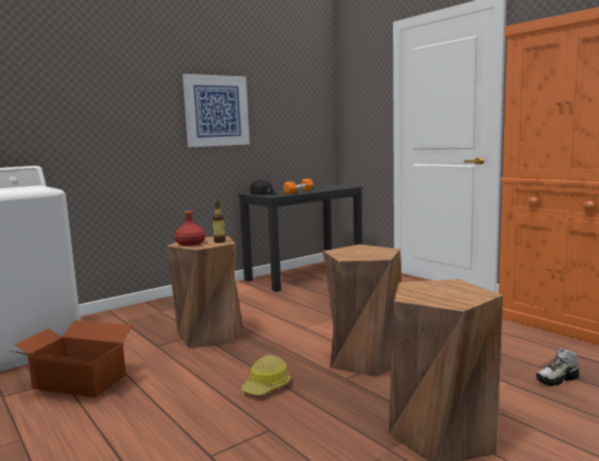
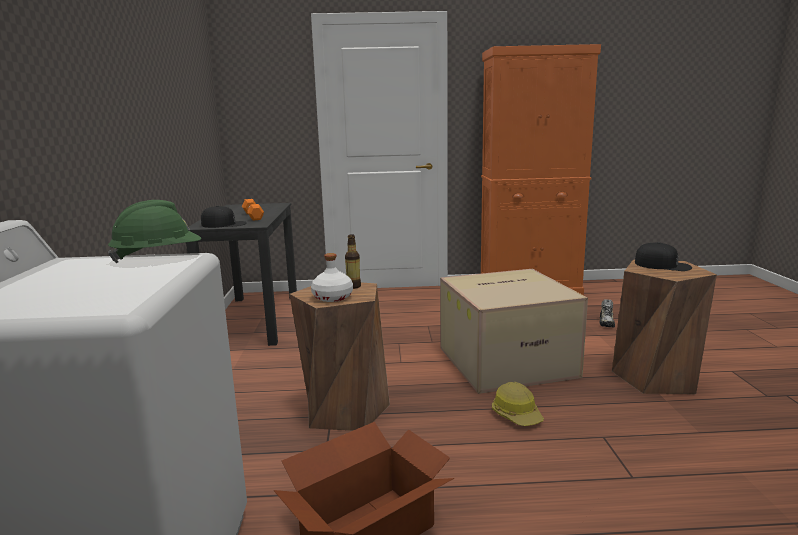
camera: 55 degrees left, 5 degrees up
(44, 188) = (158, 257): none -> green hard hat
(190, 243) = (332, 297): red bottle -> white bottle
(216, 111) = (153, 108): picture -> none
(364, 359) = (507, 361): brown stool -> cardboard box
(454, 289) = (663, 265): none -> black cap

